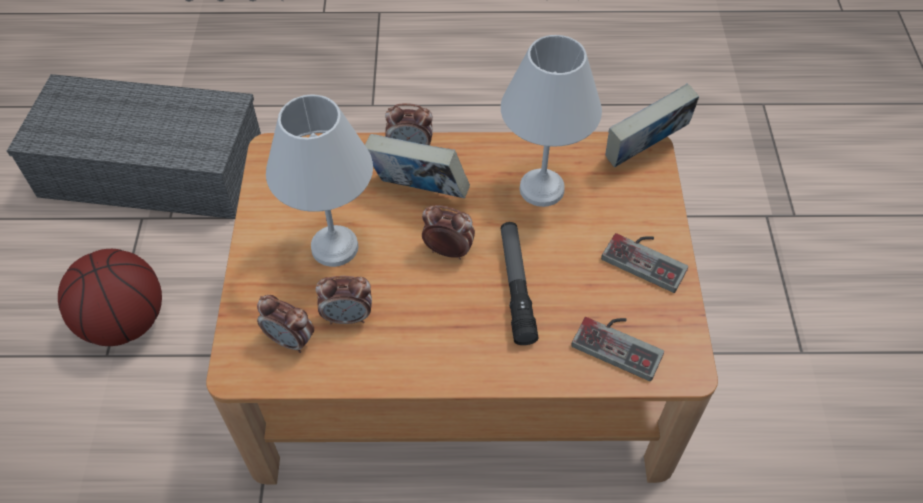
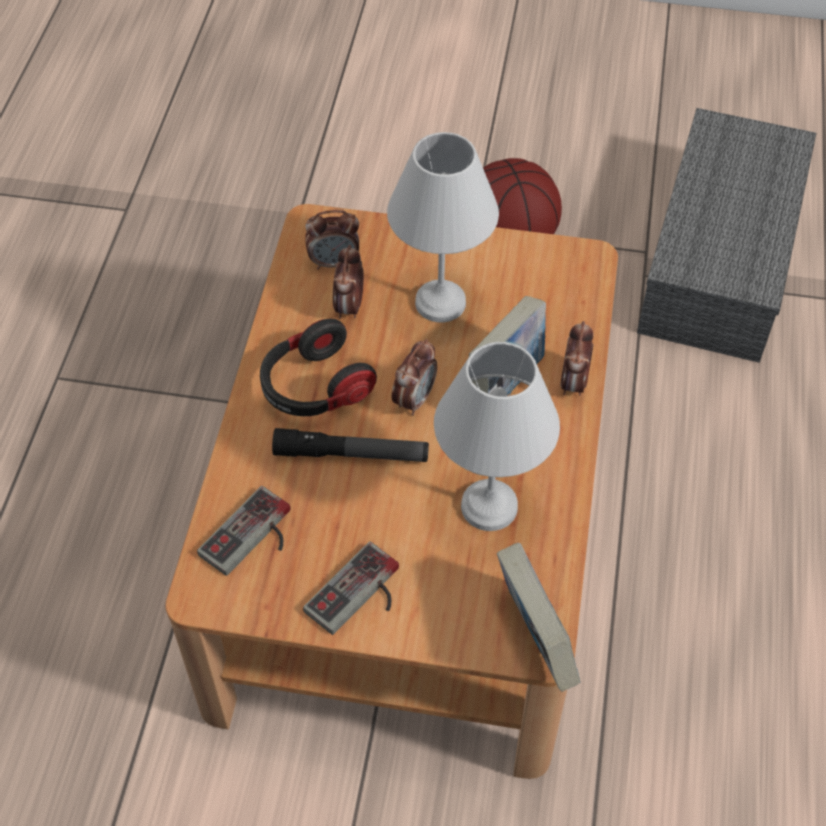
camera: 100 degrees right, 0 degrees up
(291, 340) = (334, 262): alarm clock -> alarm clock turned 135 degrees counterclockwise
(450, 327) = (314, 388): none -> headphones

